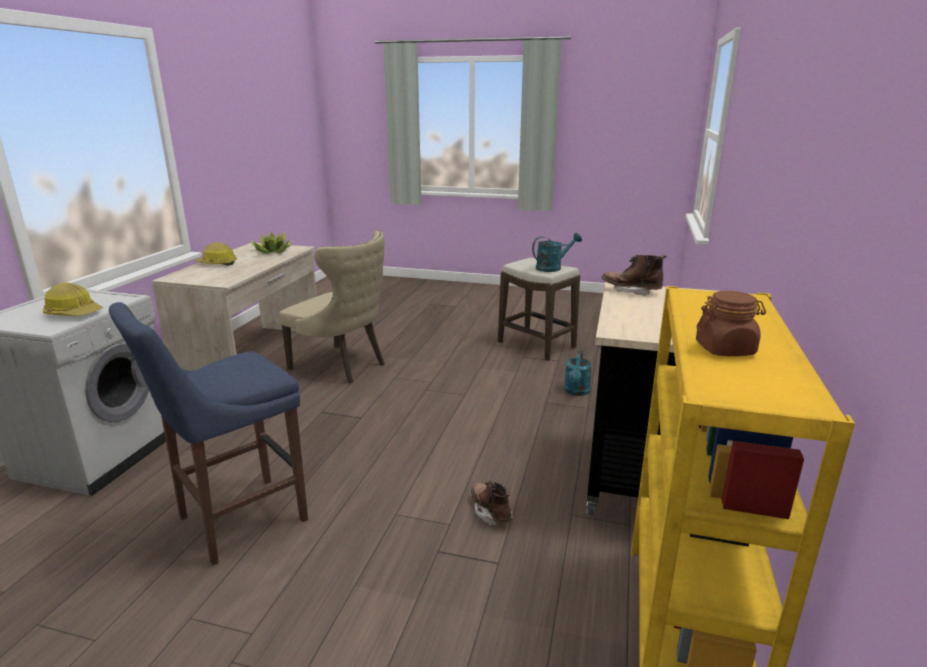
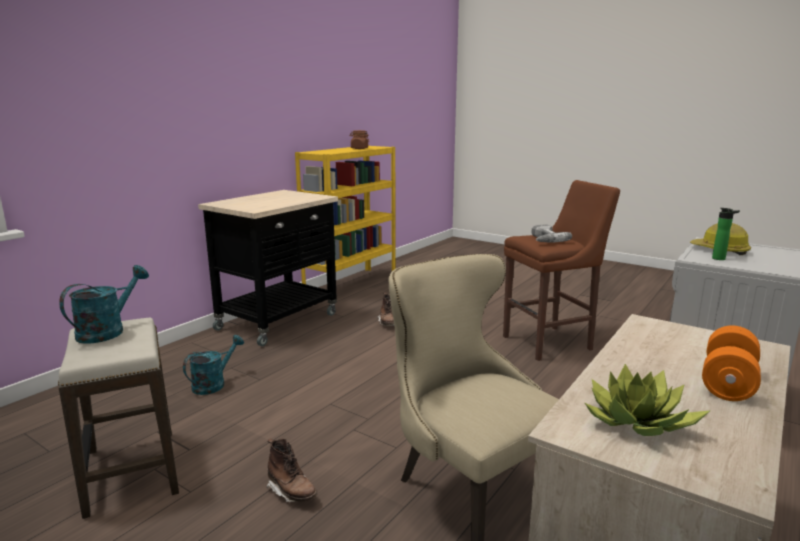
camera: 160 degrees left, 5 degrees down
(100, 301) = (720, 259): none -> bottle
(217, 263) = (728, 382): hard hat -> orange dumbbell
(236, 521) = (551, 342): blue stool -> brown stool
(239, 369) = (544, 239): none -> power drill
(552, 268) = (107, 331): turquoise watering can -> turquoise watering can turned 120 degrees clockwise
(630, 291) = (256, 207): brown boot -> brown boot (291, 492)

